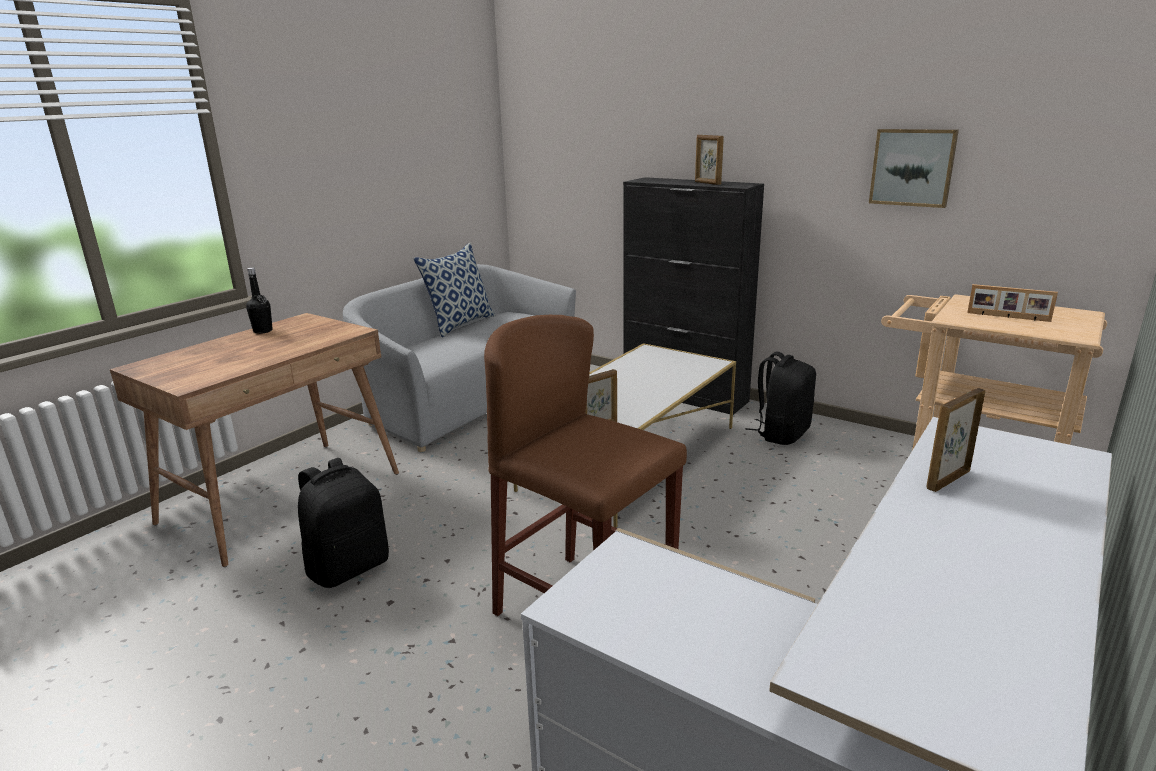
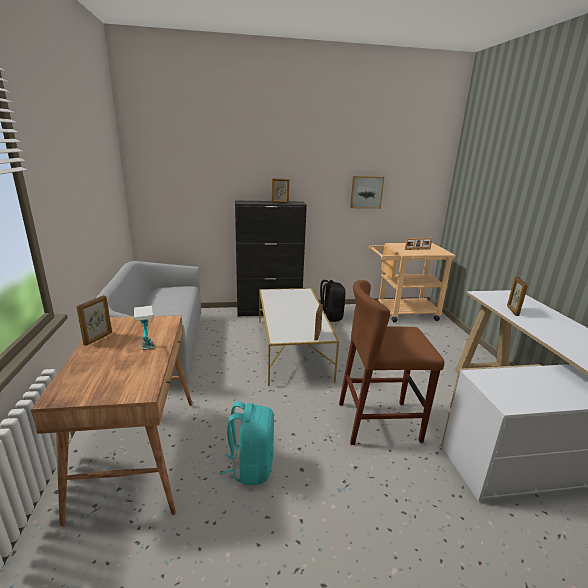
camera: 45 degrees left, 0 degrees up
(260, 358) = (149, 356): none -> table lamp
(263, 331) = (98, 338): black bottle -> picture frame
(348, 567) = (251, 466): black backpack -> turquoise backpack
(460, 324) = (142, 302): pillow -> none

